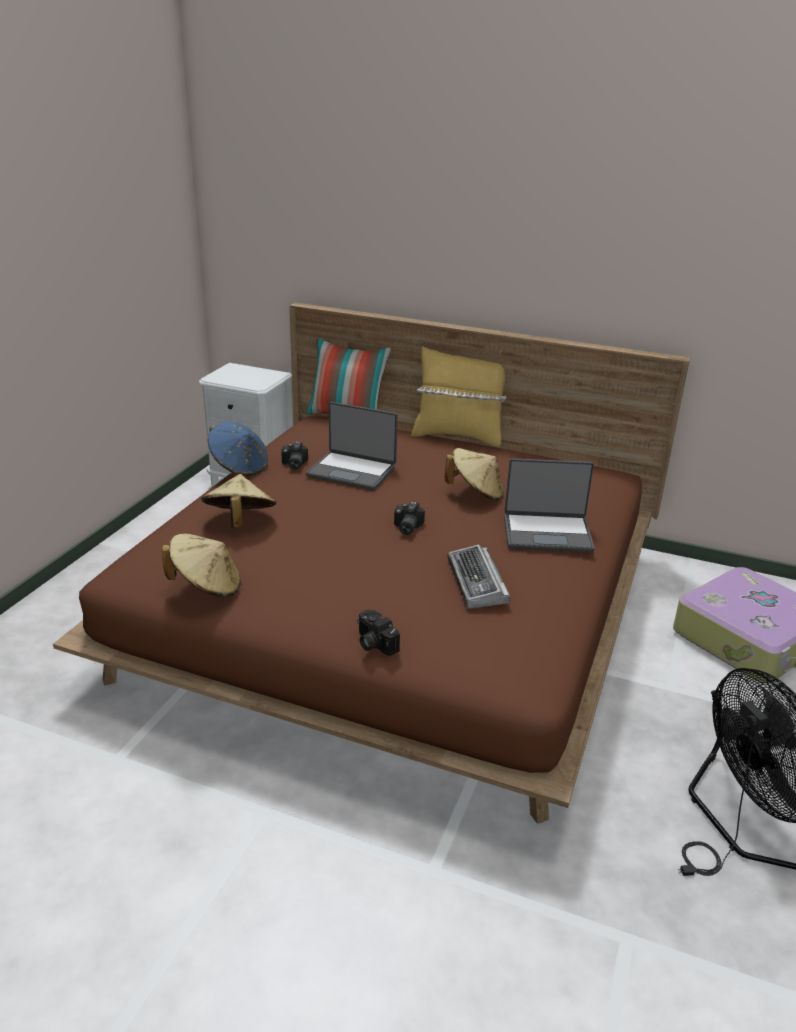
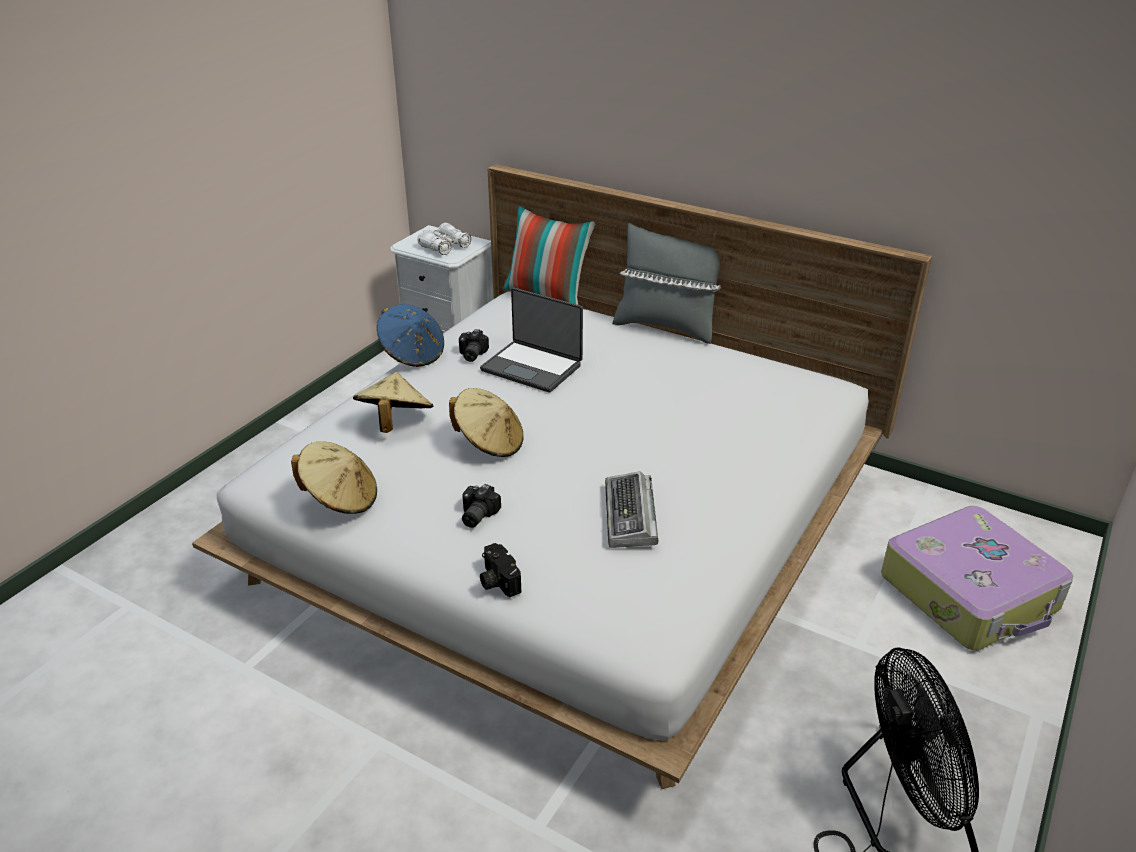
camera: 10 degrees right, 5 degrees up
(250, 378) = (445, 247): none -> white binoculars
(395, 614) = (568, 529): brown bed -> white bed
(406, 527) = (571, 441): camera -> camera (475, 515)
(457, 436) = (665, 327): yellow pillow -> grey pillow
(475, 493) = (663, 402): beige hat -> beige hat (489, 443)
(547, 533) = (729, 459): laptop -> none

